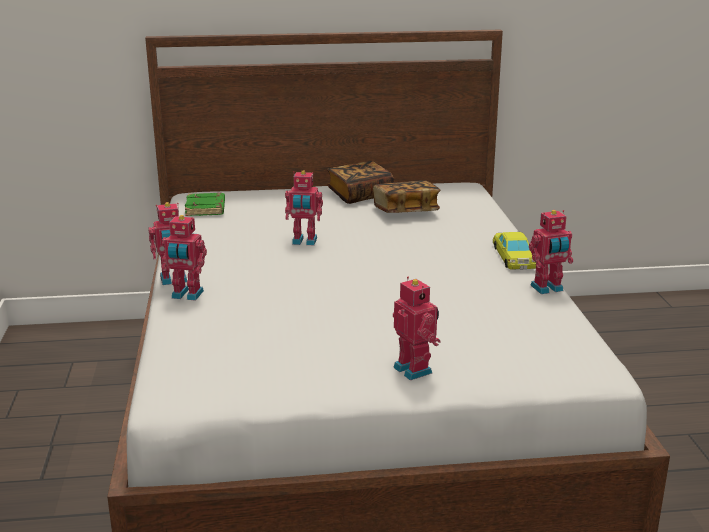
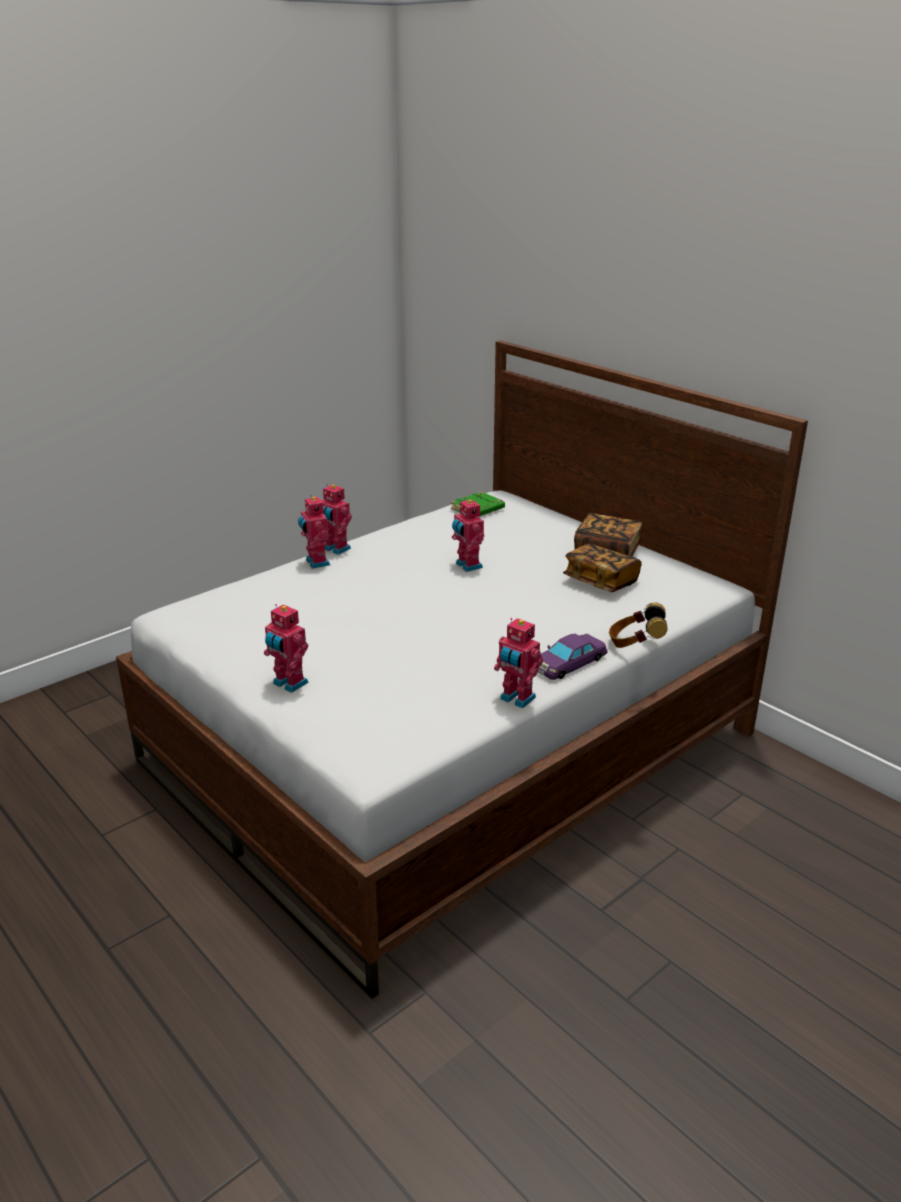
camera: 55 degrees right, 5 degrees up
(415, 369) = (288, 684): toy robot -> toy robot turned 105 degrees clockwise
(513, 231) = (635, 644): none -> headphones
(514, 257) = (569, 662): yellow toy car -> purple toy car

